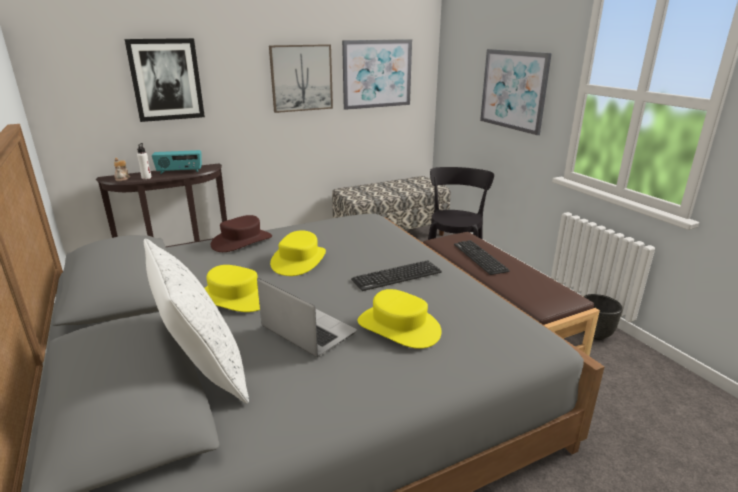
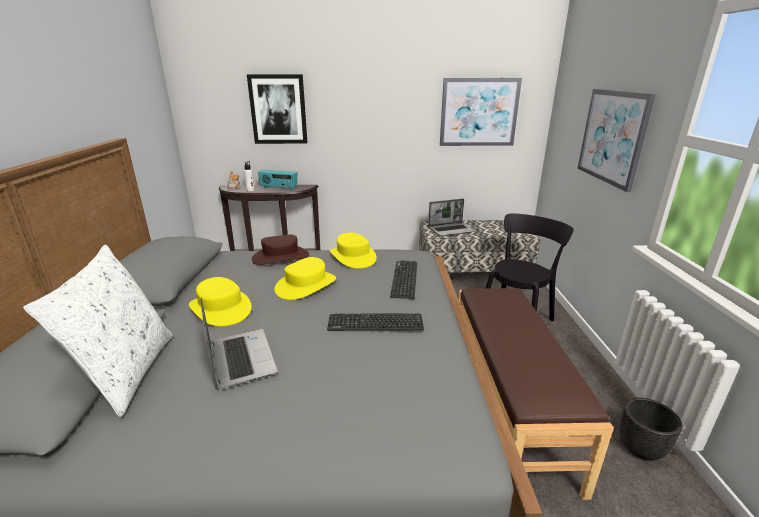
camera: 25 degrees right, 0 degrees up
(301, 78) = (398, 113): picture -> none
(369, 193) = (451, 230): none -> laptop
(399, 327) = (321, 380): yellow hat -> yellow hat (353, 257)
(480, 257) = (507, 321): keyboard -> keyboard (404, 279)

